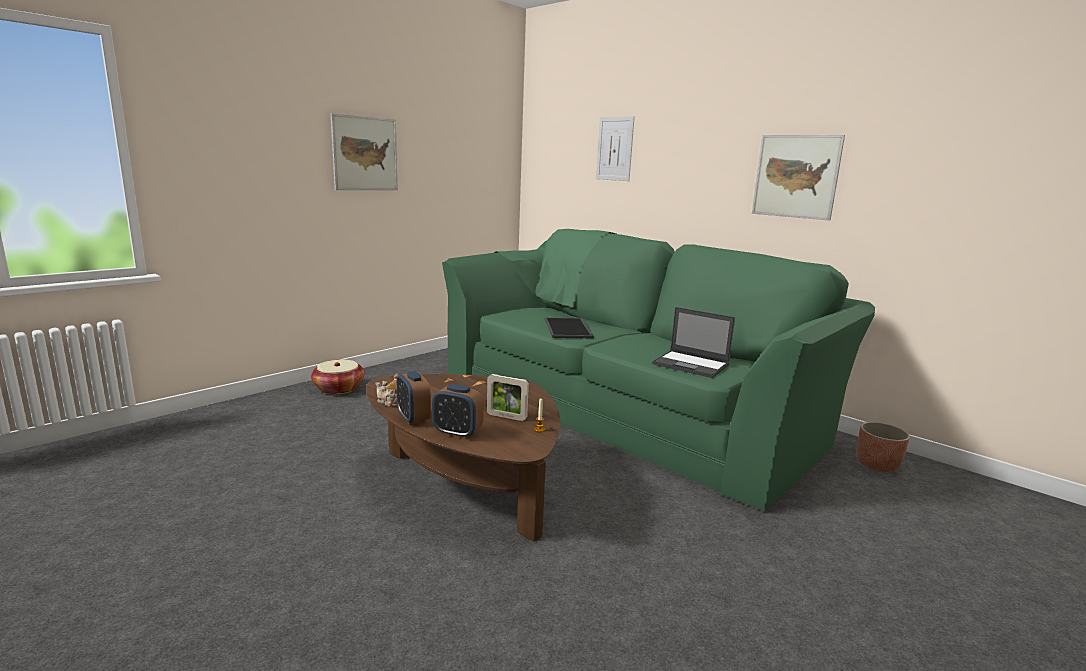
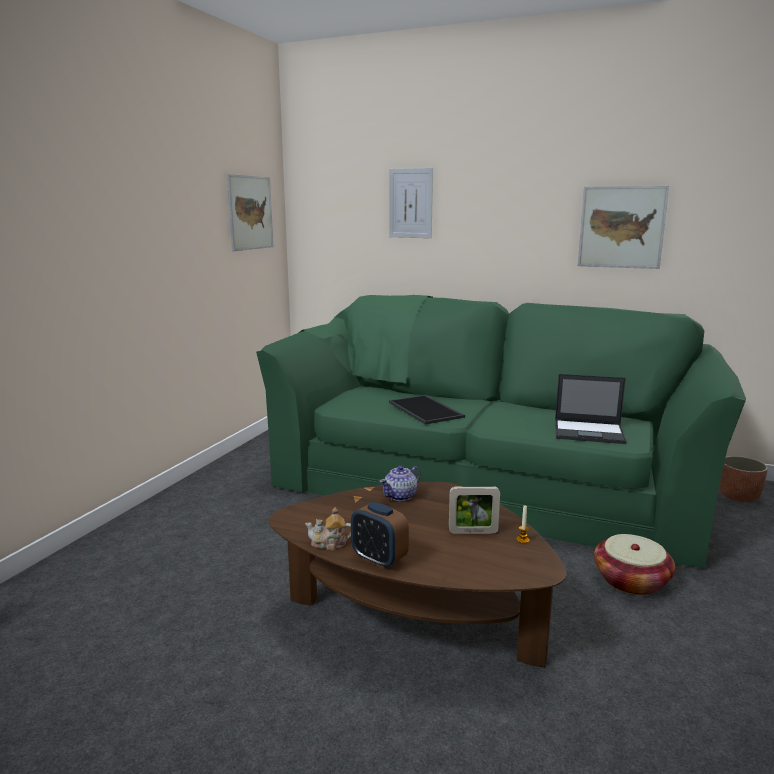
camera: 20 degrees left, 0 degrees up
(339, 388) = (150, 529): basket -> basket (631, 581)
(365, 154) = (138, 225): picture -> picture (250, 213)
(457, 433) = (448, 566): alarm clock -> none
(483, 384) = (400, 496): none -> teapot

